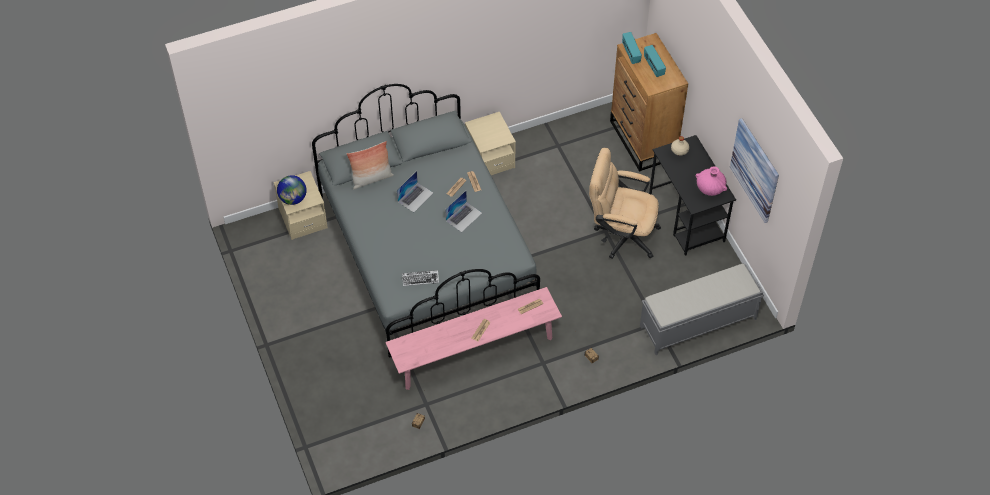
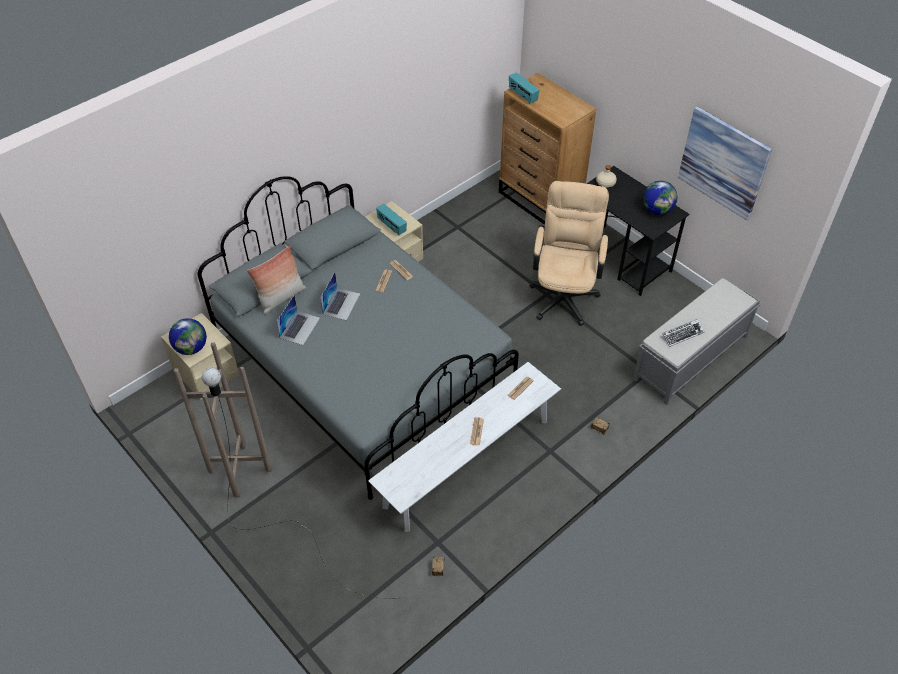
camera: 20 degrees left, 5 degrees down
(312, 337) = (267, 505): none -> brown floor lamp
(420, 279) = (386, 391): keyboard -> keyboard (682, 334)
(464, 216) = (406, 309): laptop -> laptop (300, 327)
(474, 352) = (467, 462): pink bench -> white bench
(620, 234) = (564, 293): beige office chair -> beige office chair turned 105 degrees clockwise
(653, 67) = (552, 102): radio -> radio (391, 226)
(710, 188) = (657, 210): pink vase -> globe

